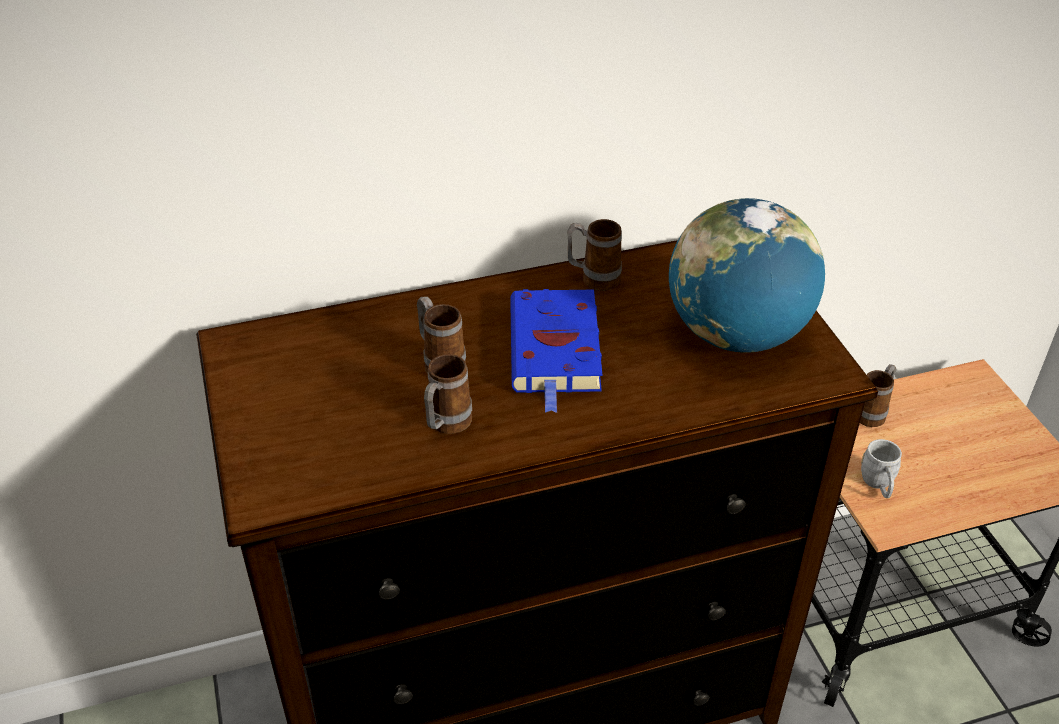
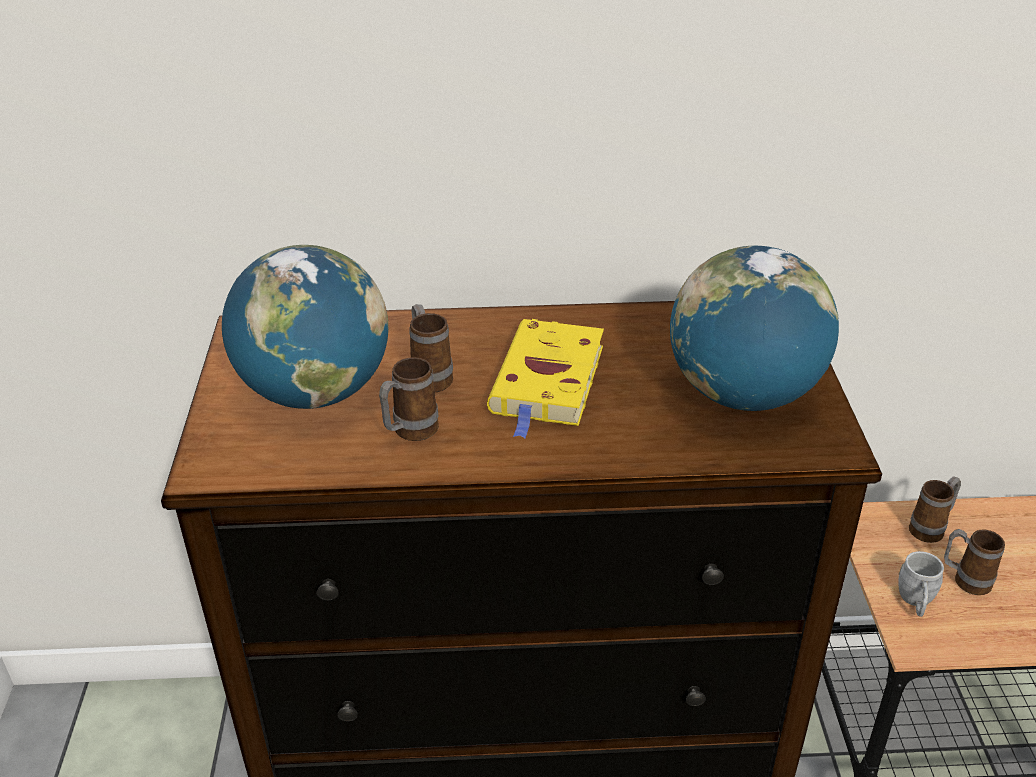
camera: 15 degrees right, 5 degrees down
(335, 399) = (315, 392): none -> globe
(556, 351) = (548, 382): blue book -> yellow book
(593, 279) = (613, 322): mug -> mug (965, 580)

